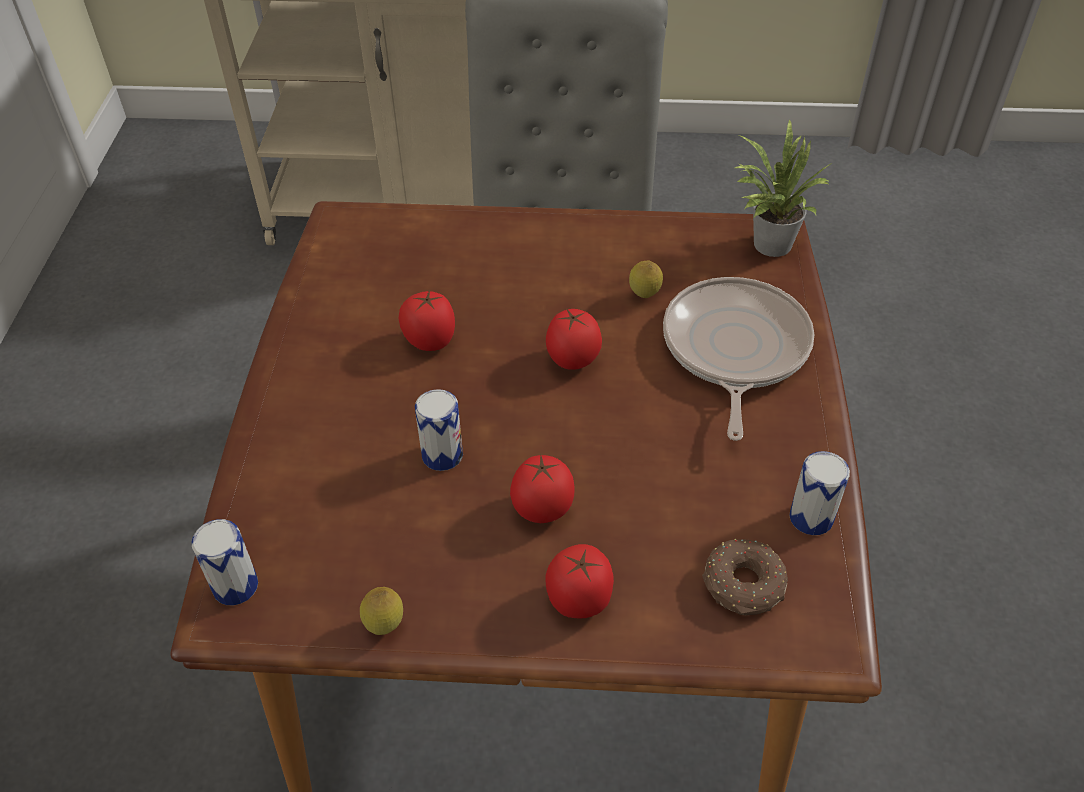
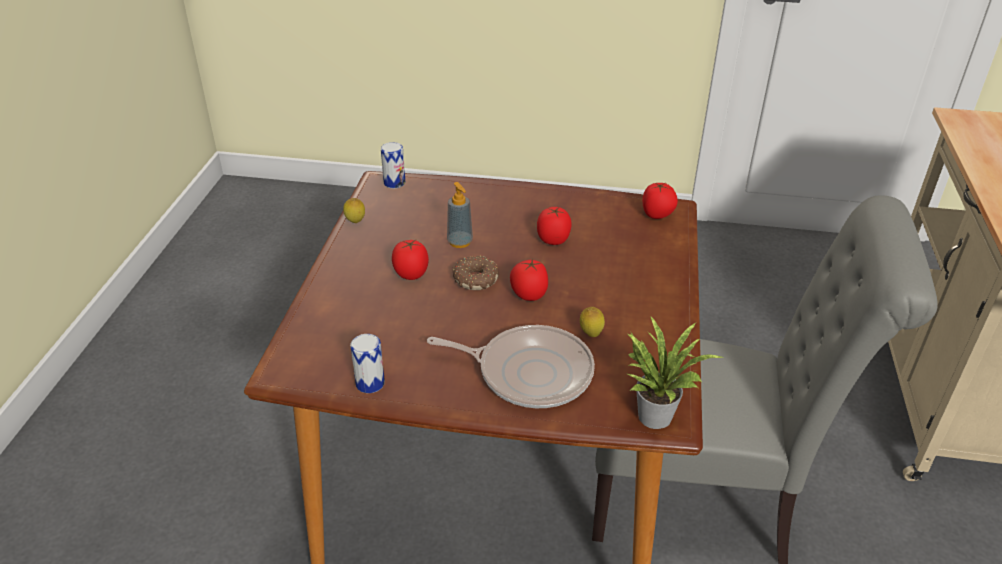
camera: 95 degrees right, 10 degrees down
(442, 455) = (460, 242): can -> soap dispenser
(579, 599) = (347, 283): tomato -> tomato (657, 215)
(743, 586) = (332, 344): donut -> donut (475, 279)

